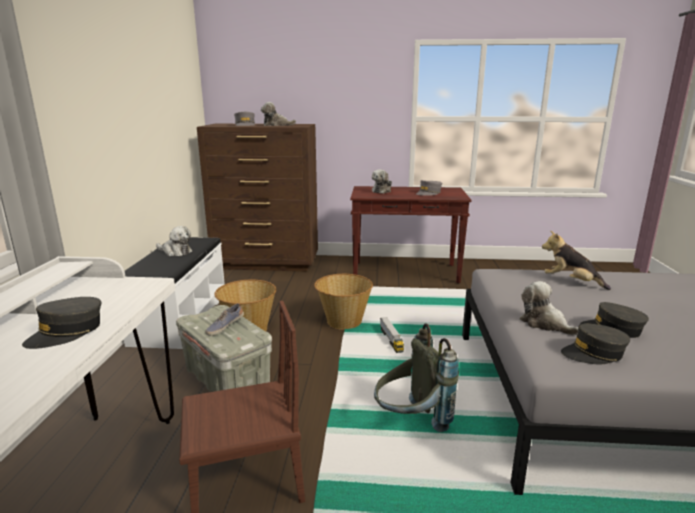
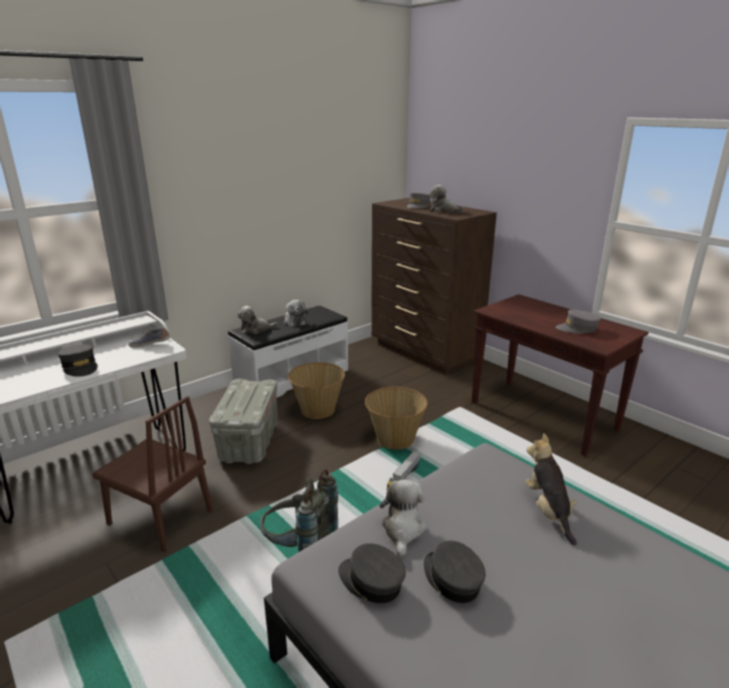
camera: 45 degrees right, 5 degrees up
(67, 332) = (80, 367): grey cap -> grey cap turned 120 degrees counterclockwise
(224, 326) = (244, 399): shoe -> shoe (150, 344)
(382, 191) = (530, 310): plush toy -> plush toy (256, 329)

